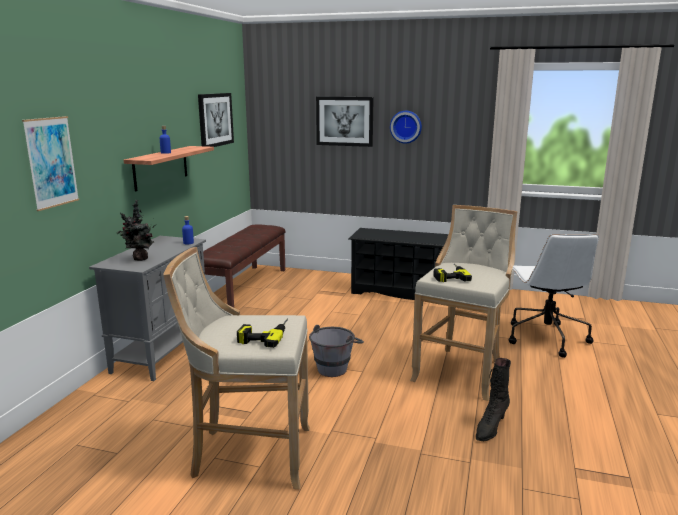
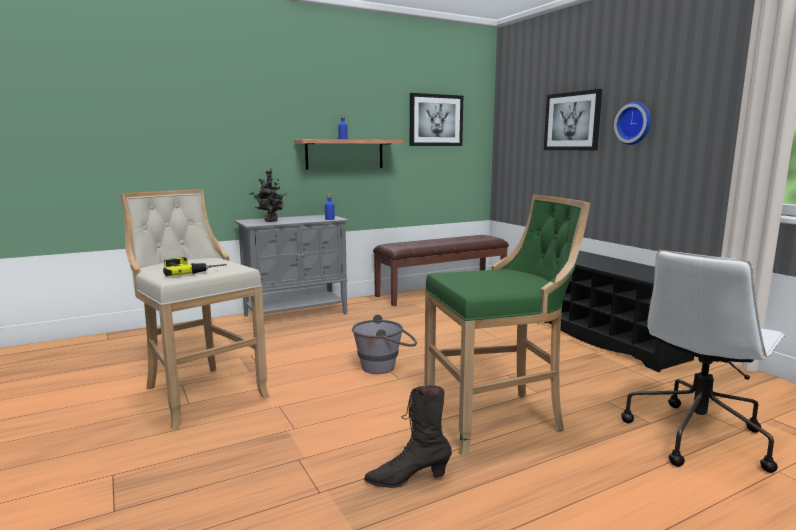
camera: 45 degrees right, 5 degrees down
(51, 162) = (208, 129): picture -> none
(449, 275) = (471, 277): power drill -> none
(461, 371) = (497, 419): beige stool -> green stool

